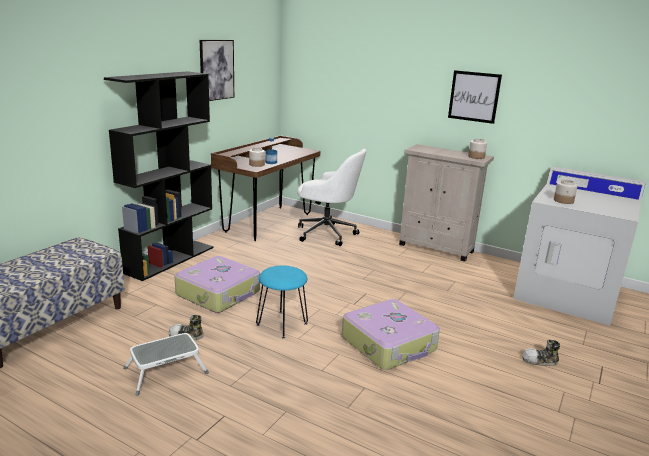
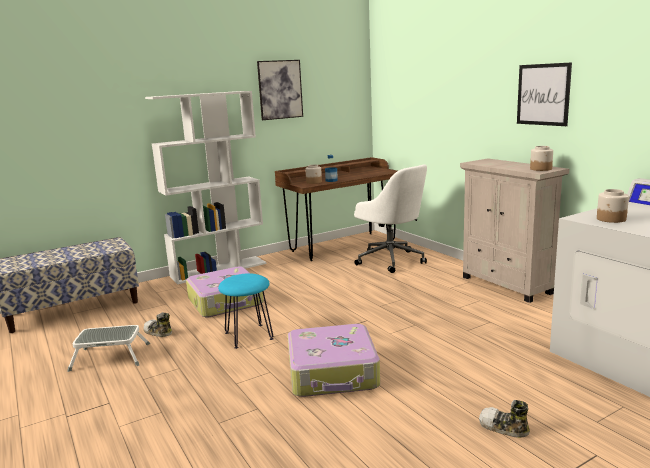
camera: 30 degrees right, 5 degrees down
(170, 259) = (219, 269): black bookcase -> white bookcase

